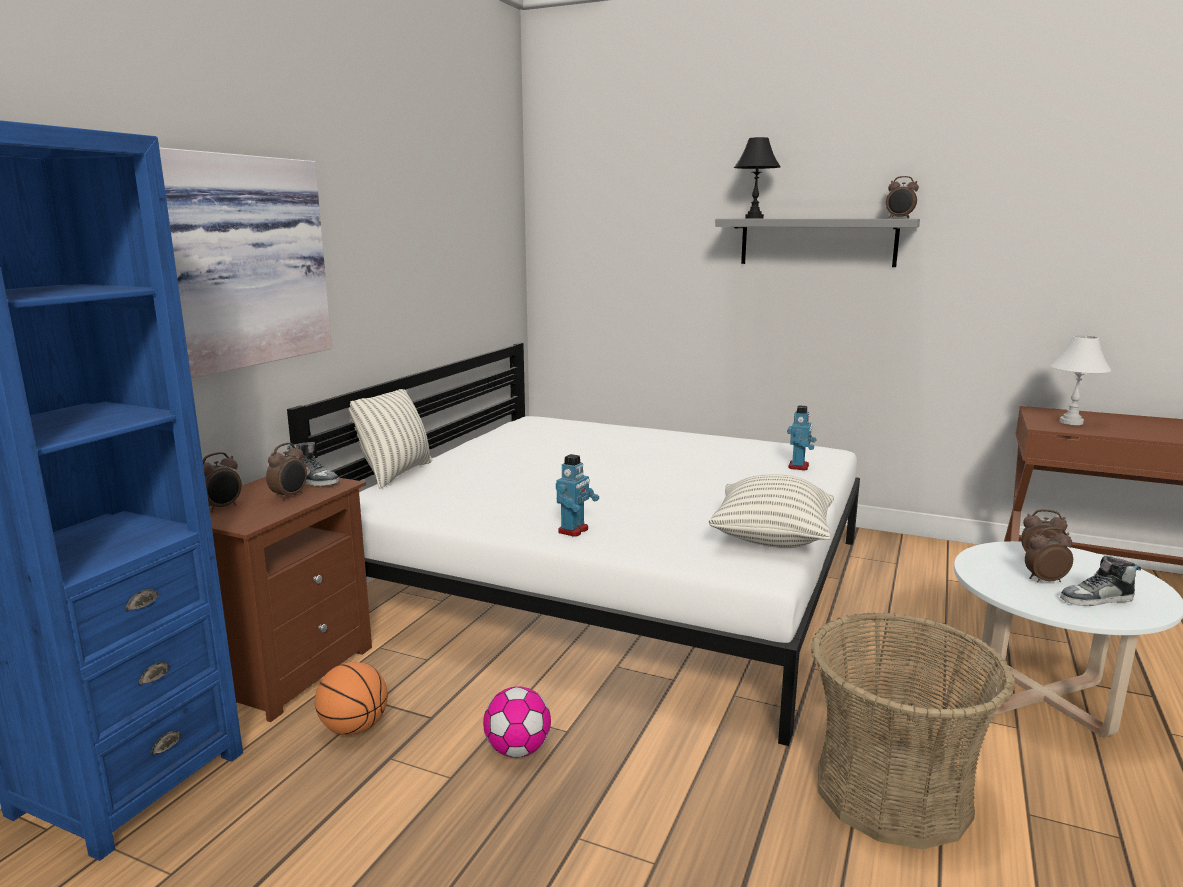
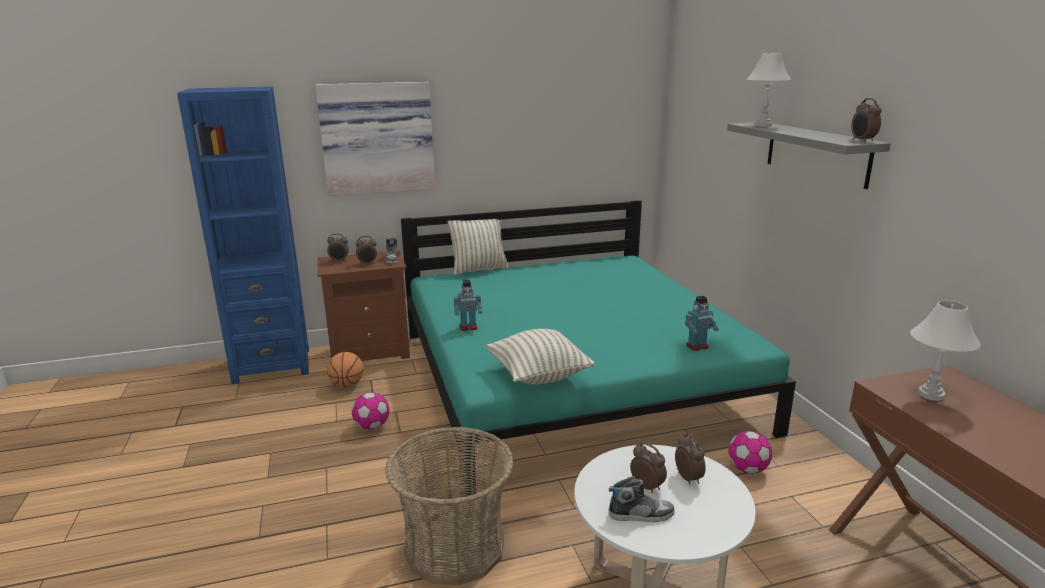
camera: 50 degrees right, 5 degrees up
(612, 576) = (570, 378): white bed -> turquoise bed
(754, 218) = (763, 125): black table lamp -> white table lamp
(890, 576) = (747, 469): none -> football
(1096, 600) = (641, 514): shoe -> shoe turned 135 degrees clockwise

